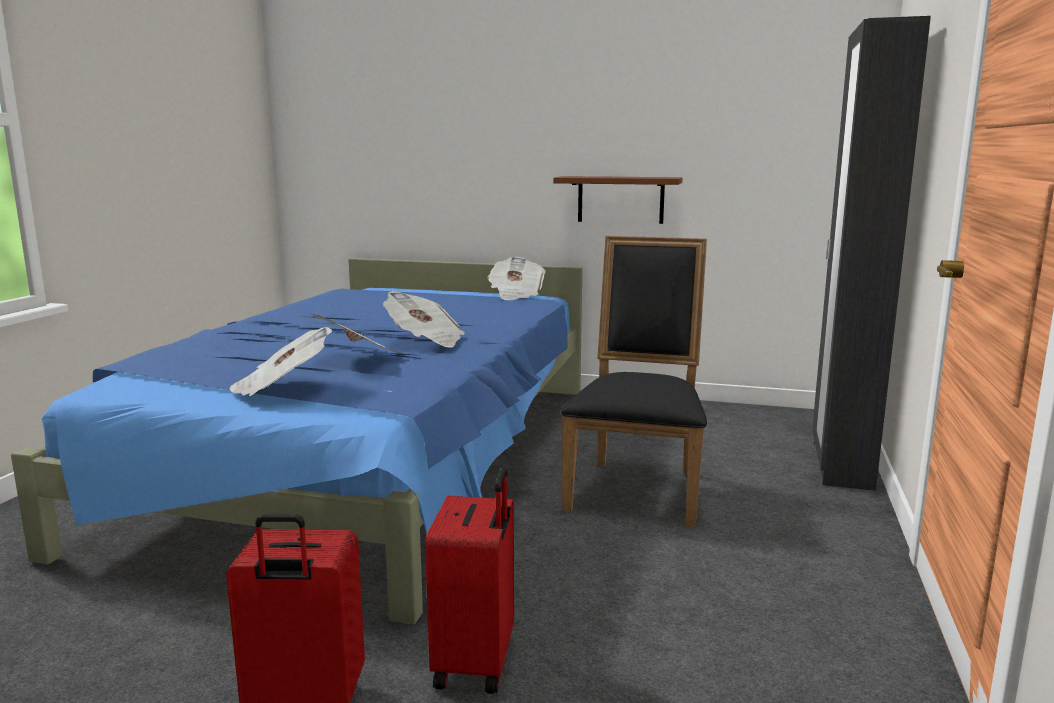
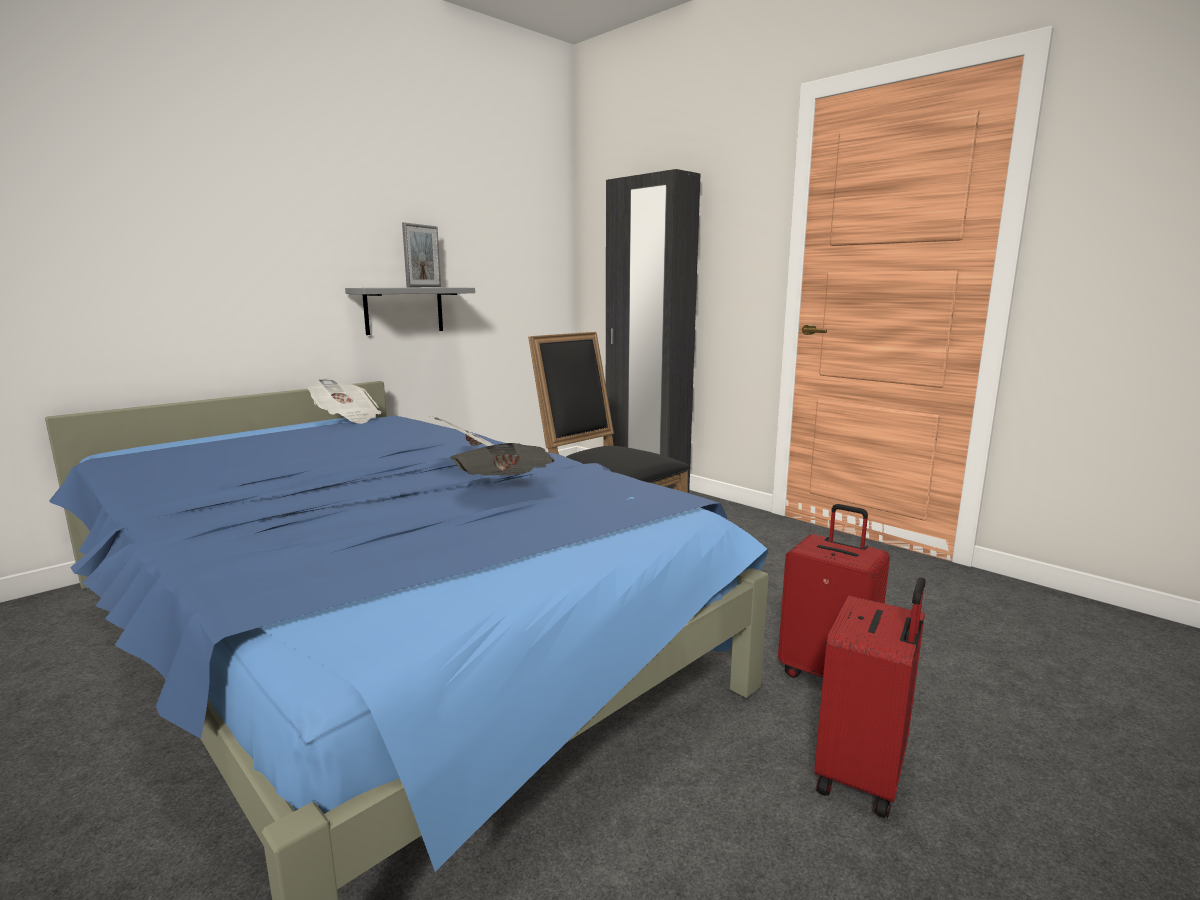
camera: 60 degrees left, 0 degrees up
(282, 388) = (561, 532): newspaper -> none
(620, 199) = (404, 310): brown shelf -> grey shelf
(634, 176) = (424, 287): none -> picture frame

